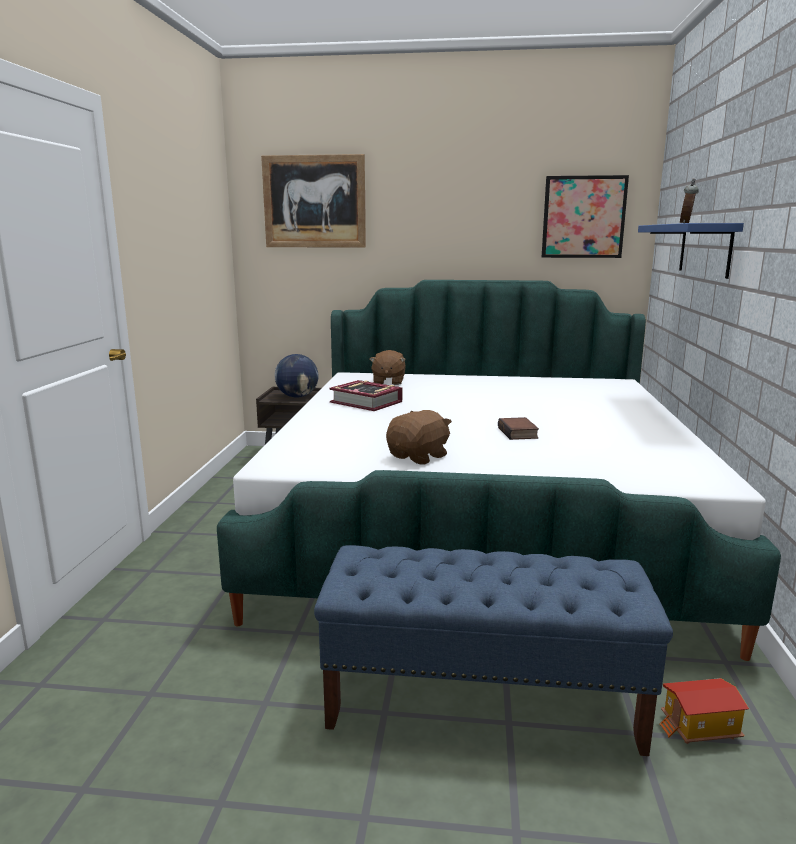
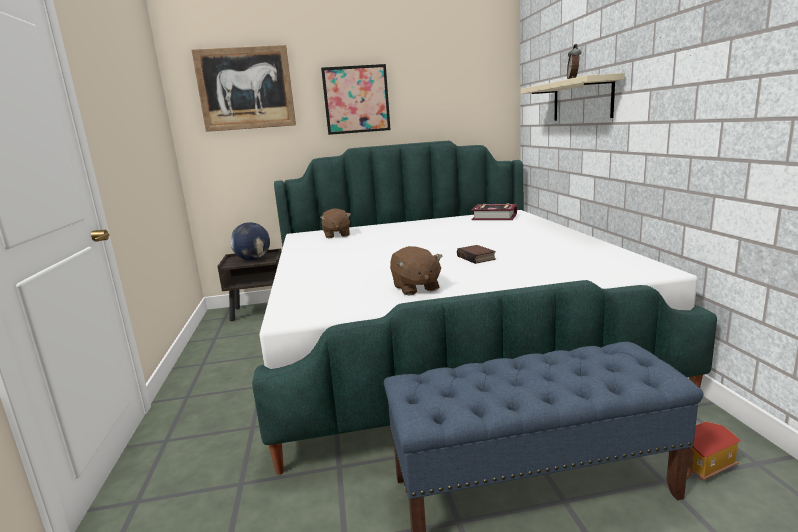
camera: 15 degrees left, 0 degrees up
(366, 402) = (332, 253): book -> book (494, 217)
(419, 457) = (415, 288): brown plush toy -> brown plush toy turned 135 degrees clockwise
(583, 217) = (467, 88): picture -> picture (356, 99)
(705, 249) = (581, 100): blue shelf -> beige shelf

